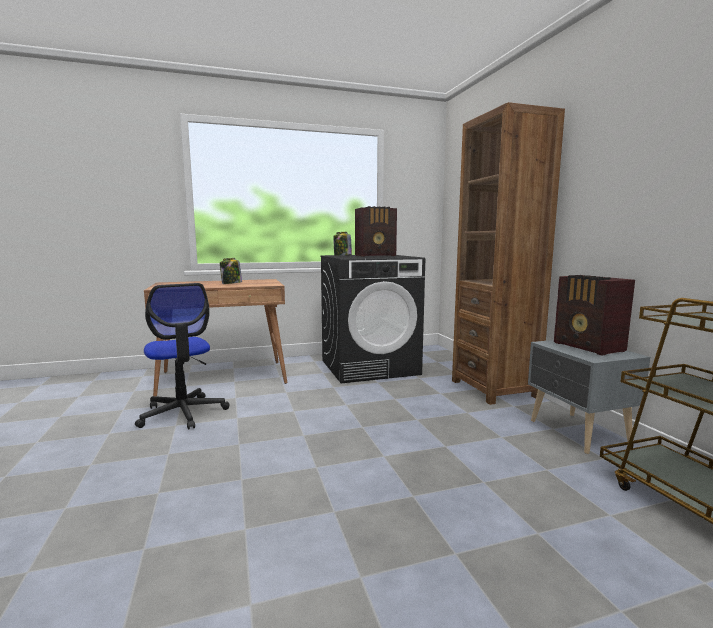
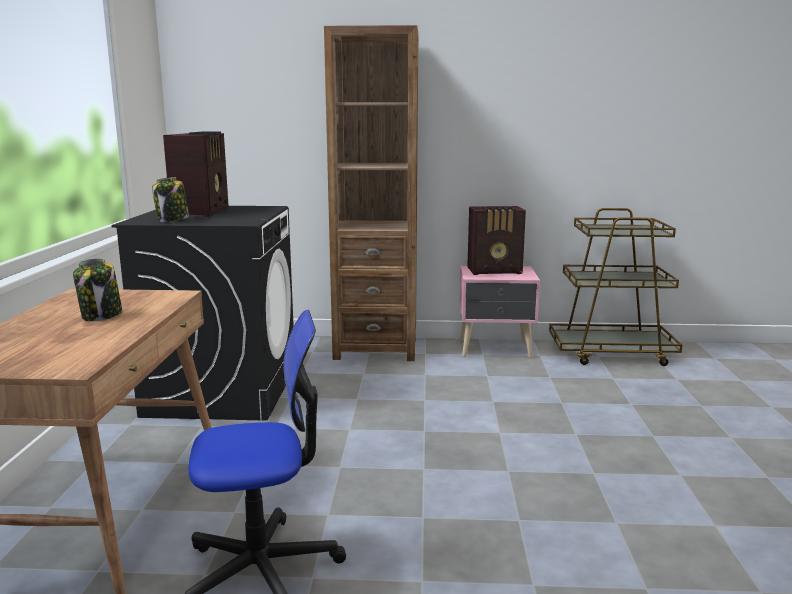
camera: 70 degrees left, 5 degrees up
(578, 433) = (496, 349): grey nightstand -> pink nightstand

